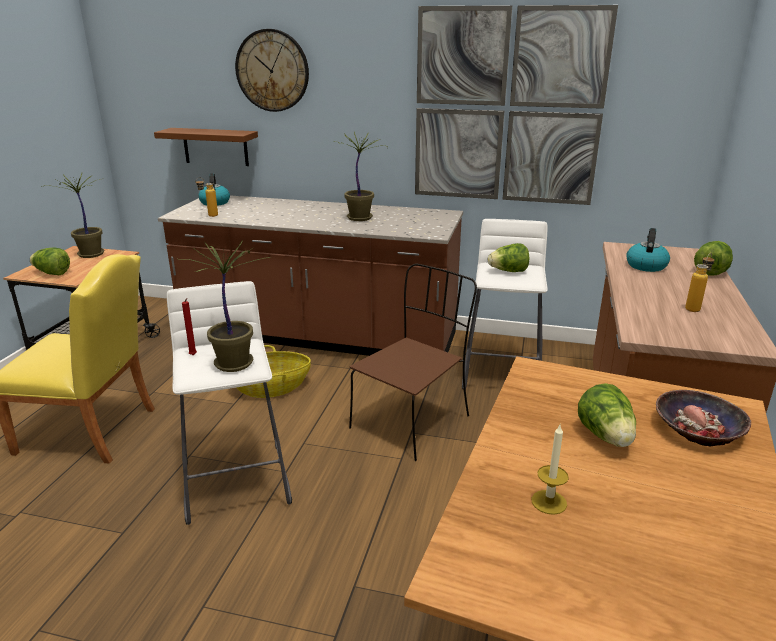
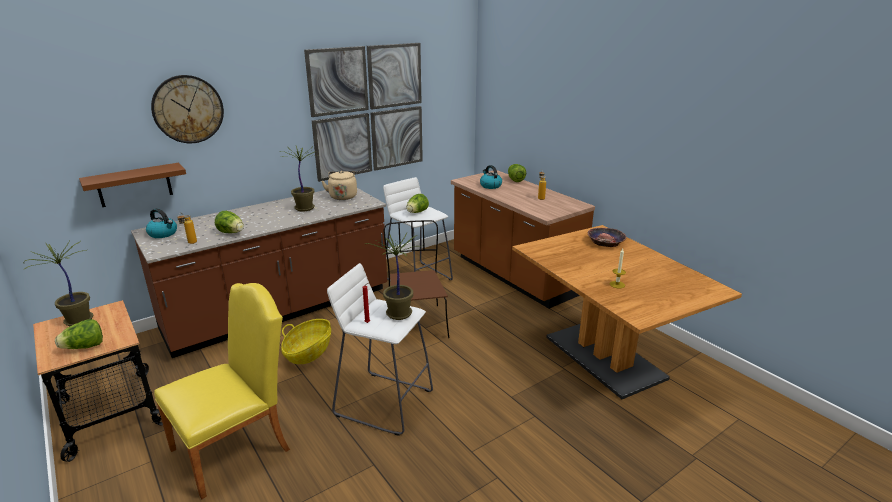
camera: 50 degrees left, 0 degrees up
(423, 219) = (343, 196): none -> beige kettle
(606, 437) = (591, 258): lettuce -> lettuce (232, 233)

